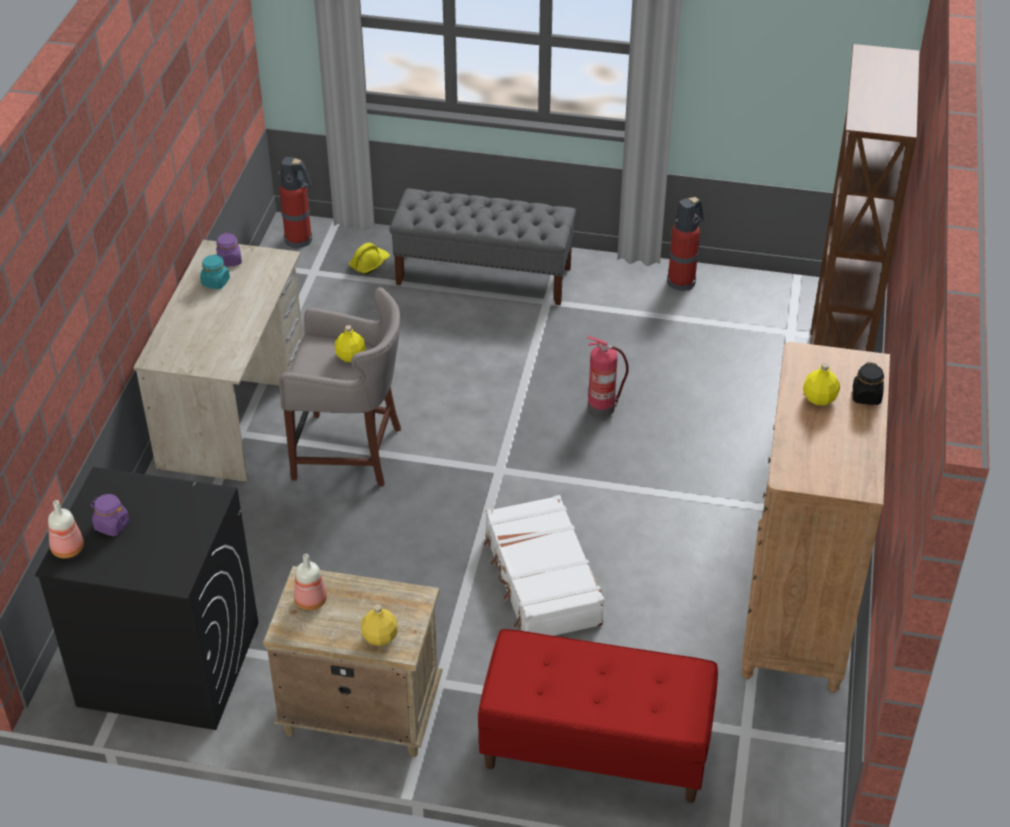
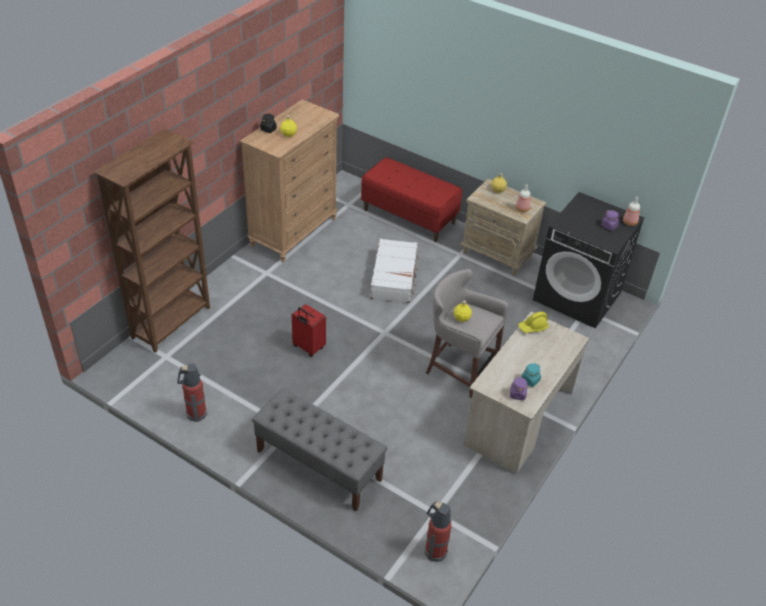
camera: 160 degrees left, 0 degrees up
(369, 264) = (392, 506): yellow hard hat -> yellow hard hat (533, 327)
(602, 407) = (308, 347): fire extinguisher -> red suitcase

